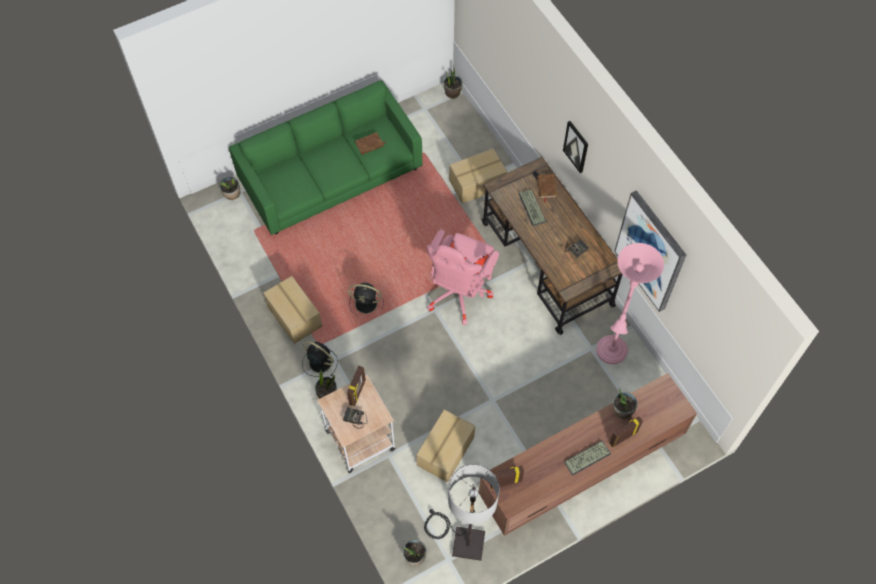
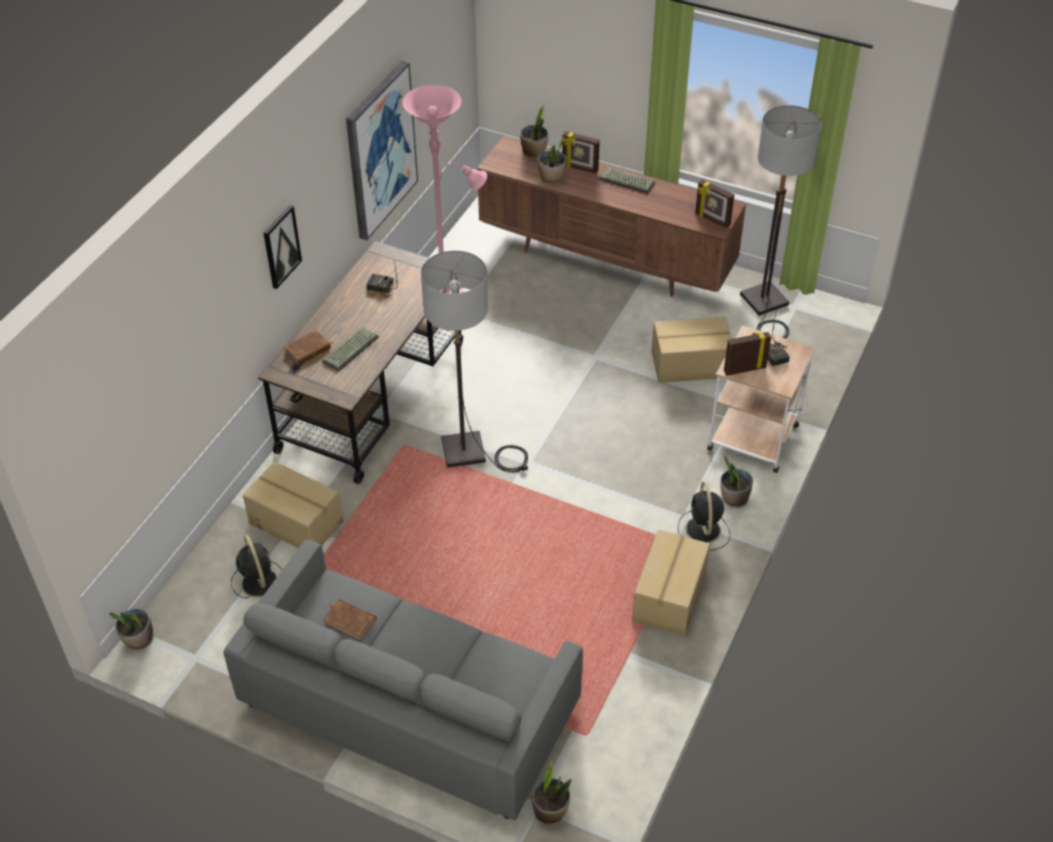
camera: 125 degrees left, 15 degrees down
(330, 173) = (409, 704): green sofa -> grey sofa
(367, 304) = (581, 532): black fan -> black fan (259, 581)
(415, 557) = (819, 330): potted plant -> potted plant (534, 153)
(461, 289) = (477, 454): pink office chair -> floor lamp

